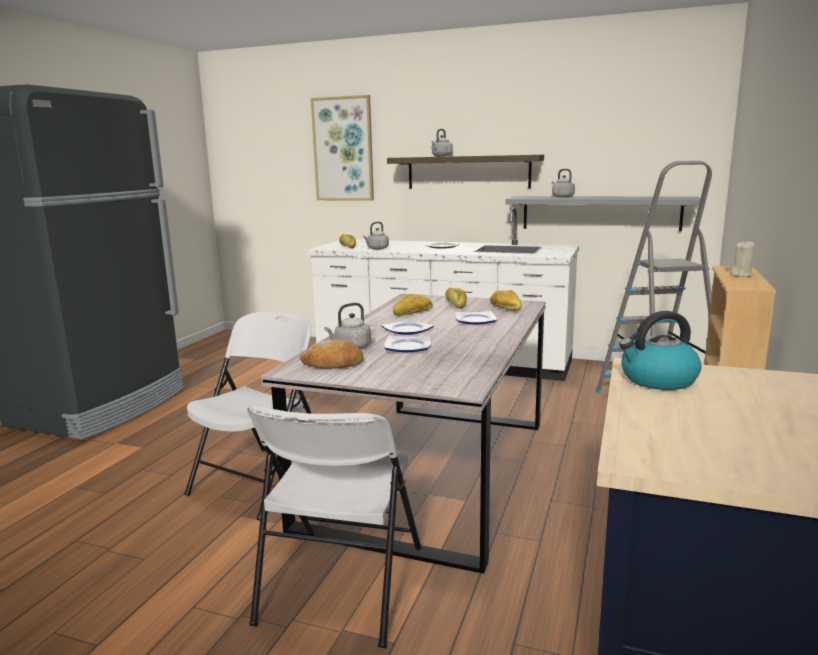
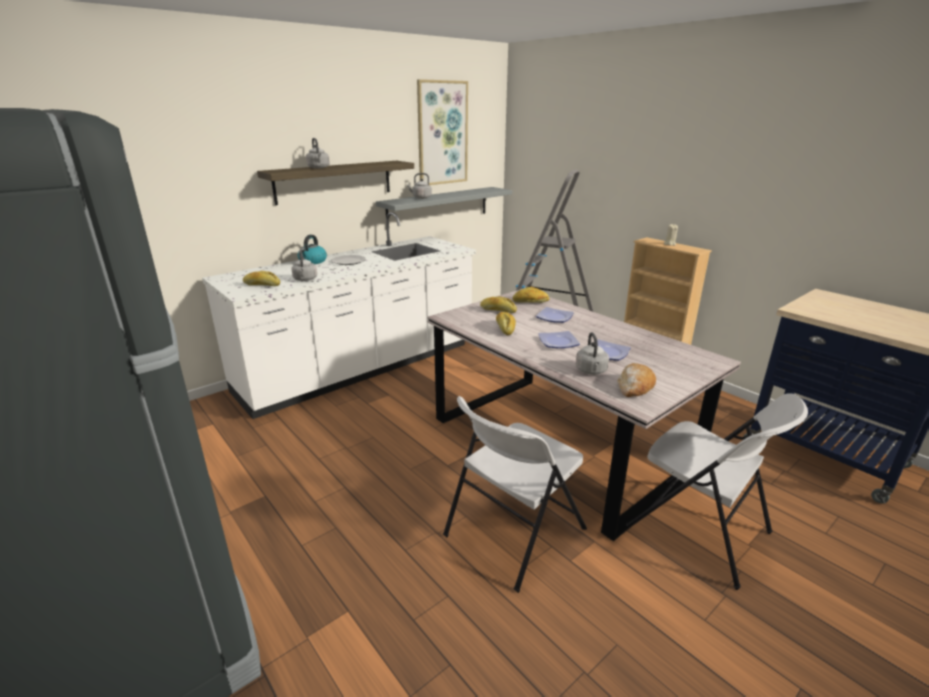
camera: 60 degrees left, 10 degrees up
(262, 481) = (514, 531): white chair -> white chair turned 105 degrees counterclockwise
(343, 149) = (179, 164): picture -> picture (442, 133)
(657, 380) = (824, 313): kettle -> kettle (312, 261)

